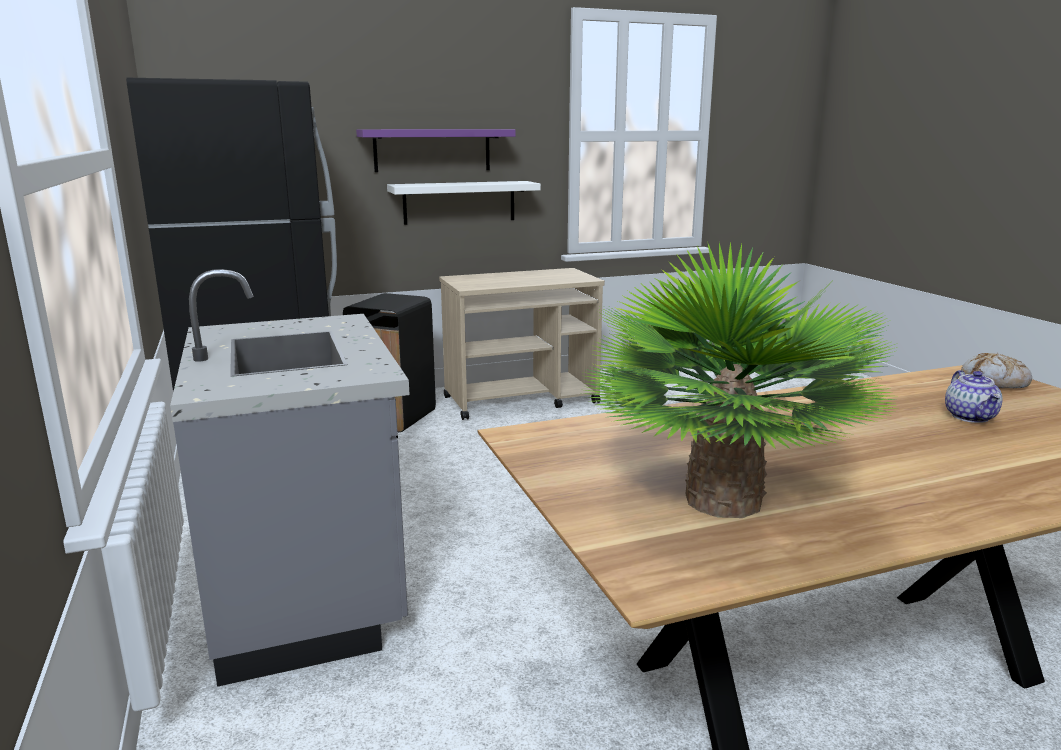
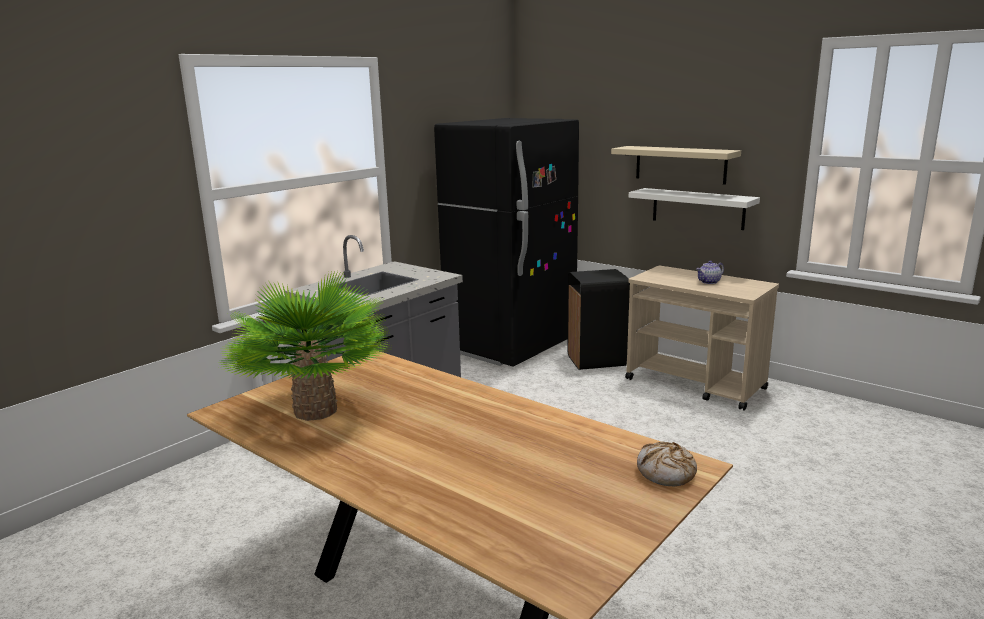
camera: 60 degrees right, 0 degrees up
(432, 150) = (680, 164): purple shelf -> beige shelf
(971, 417) = (541, 466): teapot -> teapot (709, 282)

